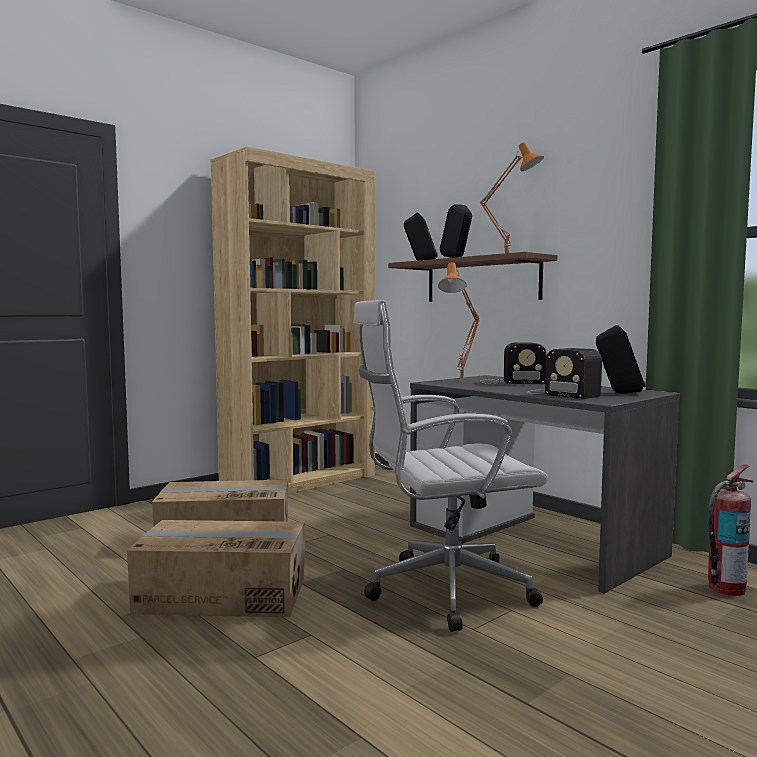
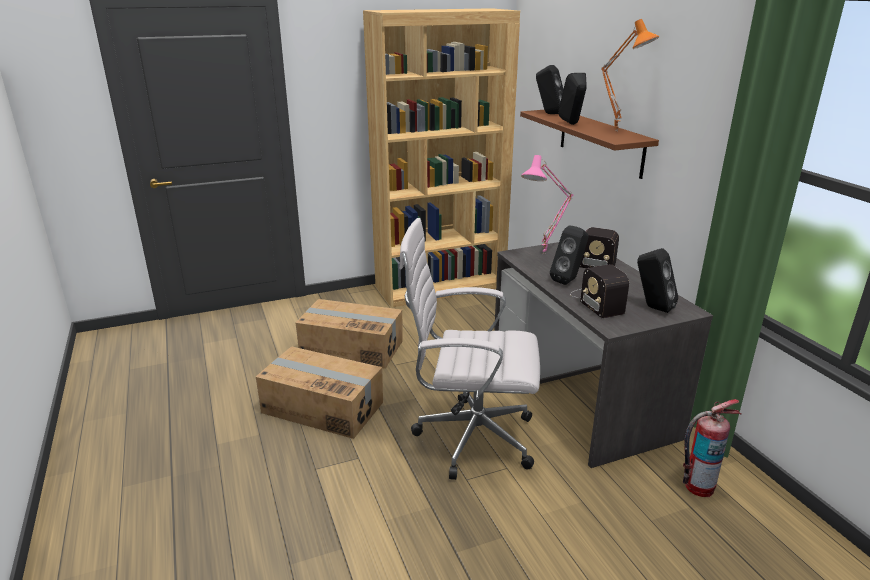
camera: 20 degrees right, 20 degrees up
(463, 381) = (545, 254): orange table lamp -> pink table lamp
(512, 388) = (569, 280): none -> black speaker

